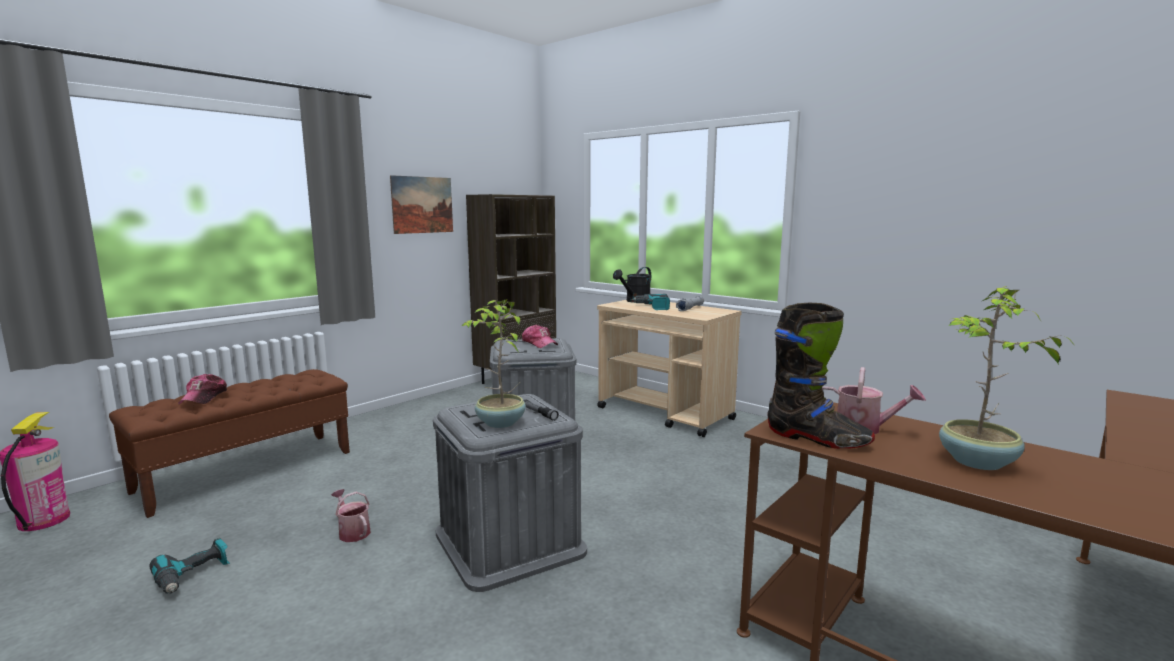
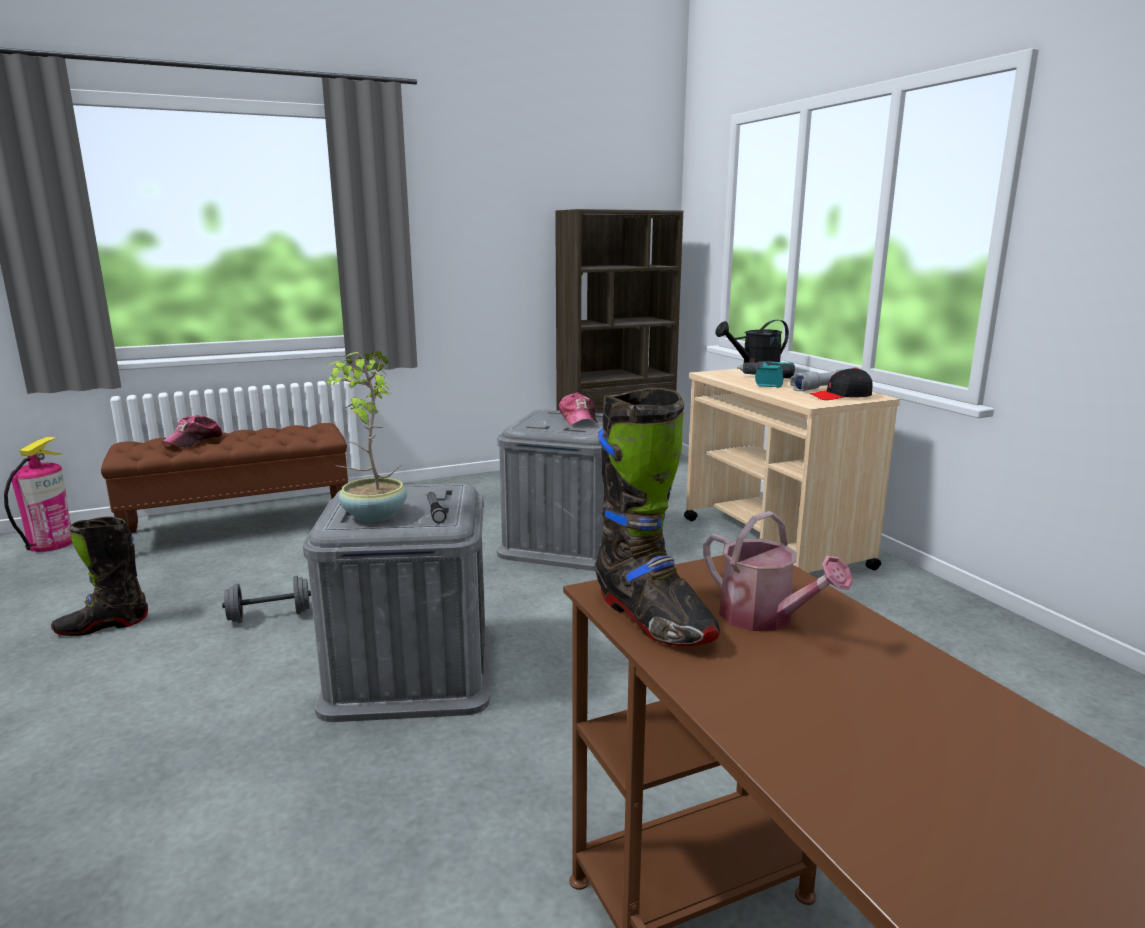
camera: 25 degrees right, 5 degrees up
(193, 575) = (102, 626): power drill -> black boot
(352, 532) = (270, 616): watering can -> grey dumbbell
(422, 205) = (492, 224): picture -> none
(710, 312) = (841, 396): none -> black cap
(977, 462) = (864, 723): potted plant -> none

